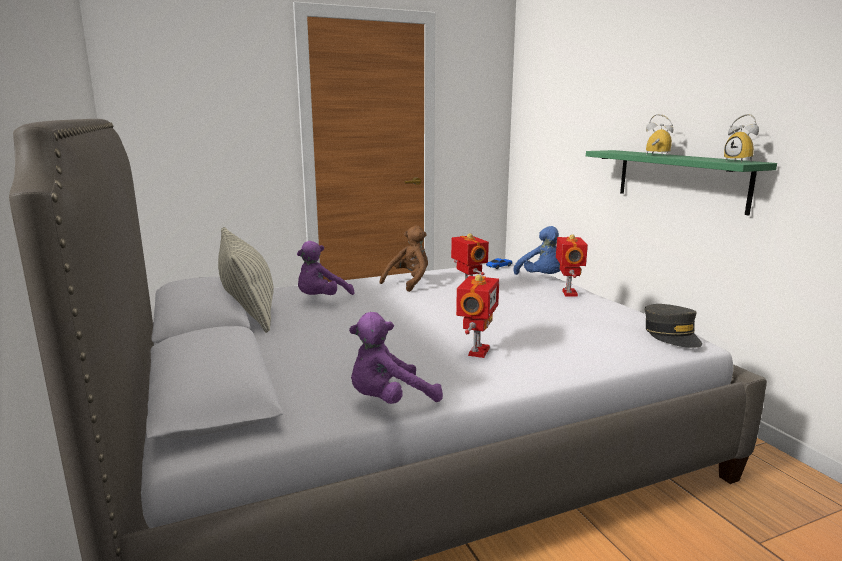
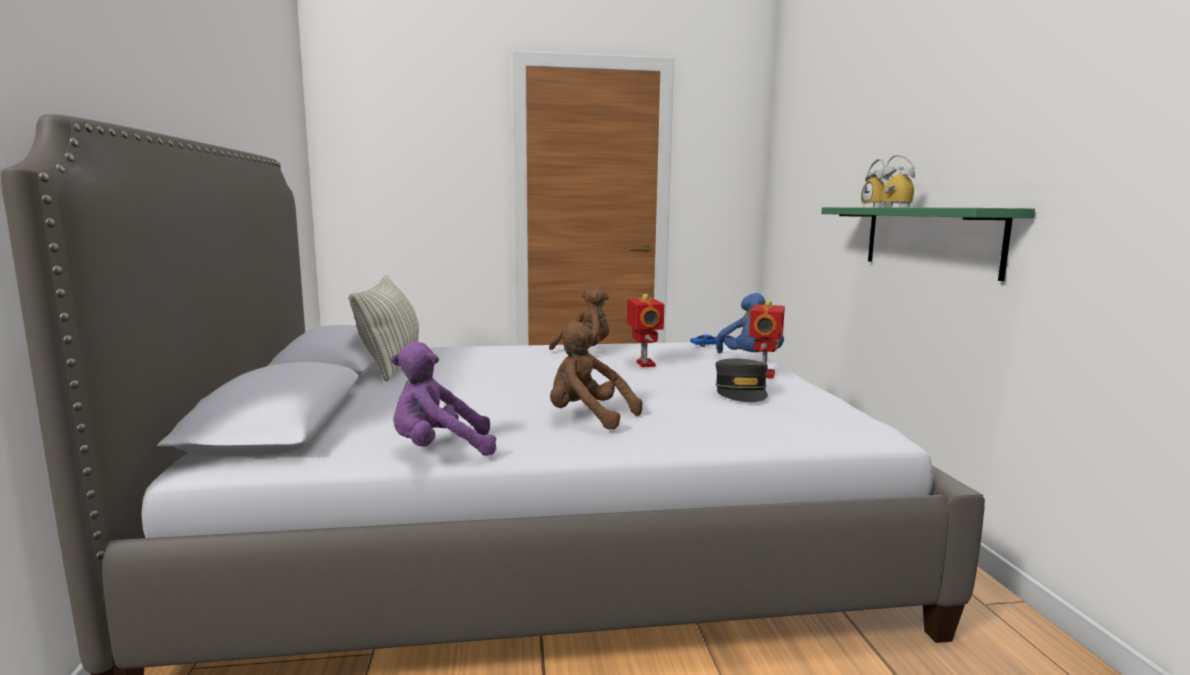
camera: 15 degrees right, 5 degrees down
(321, 299) = (473, 359): purple plush toy -> none
(477, 351) = (587, 417): toy robot -> brown plush toy
(671, 335) = (852, 424): grey cap -> grey cap (741, 391)
(741, 161) = (985, 207): alarm clock -> alarm clock (878, 207)

